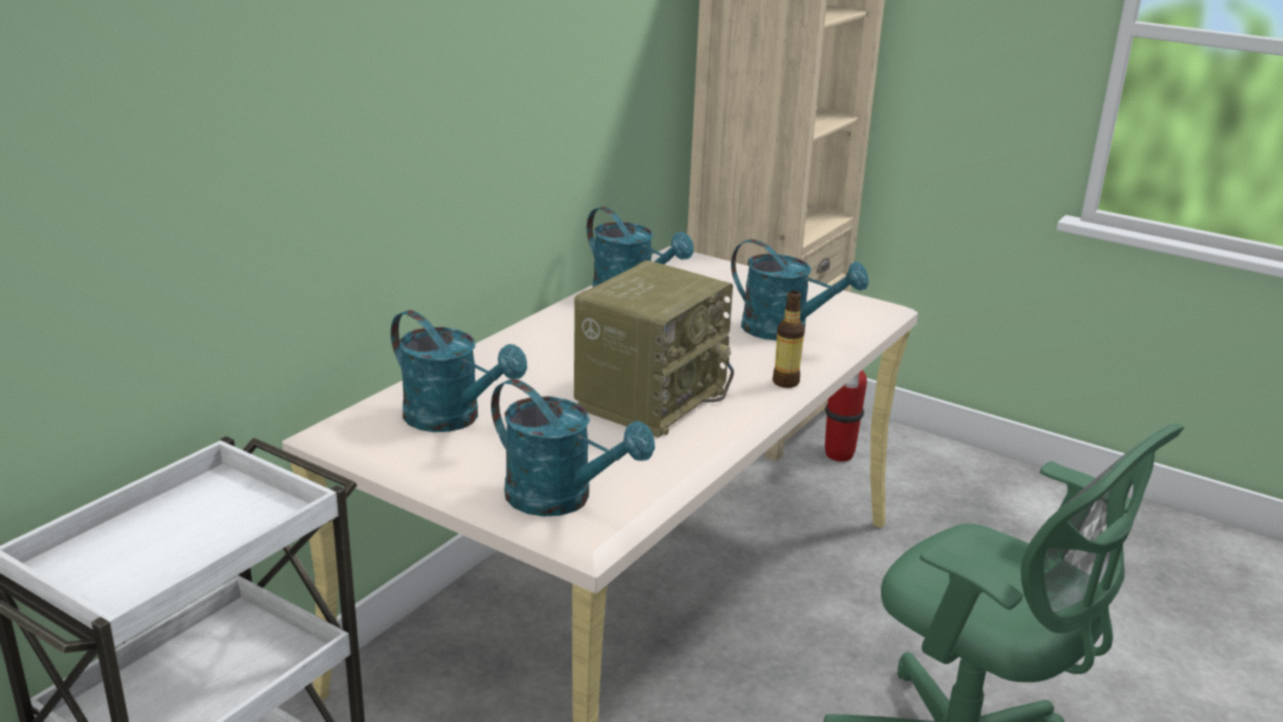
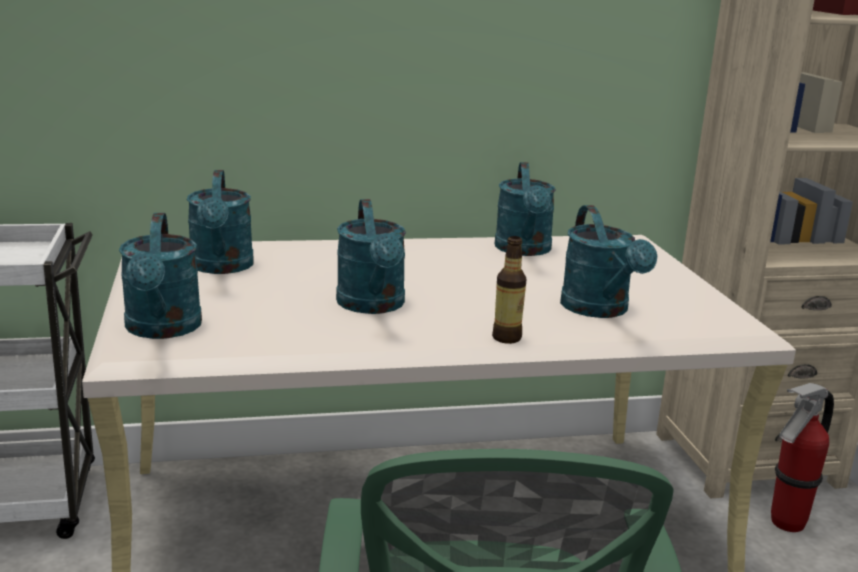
camera: 45 degrees right, 5 degrees down
(651, 398) = (373, 306): radio -> turquoise watering can

